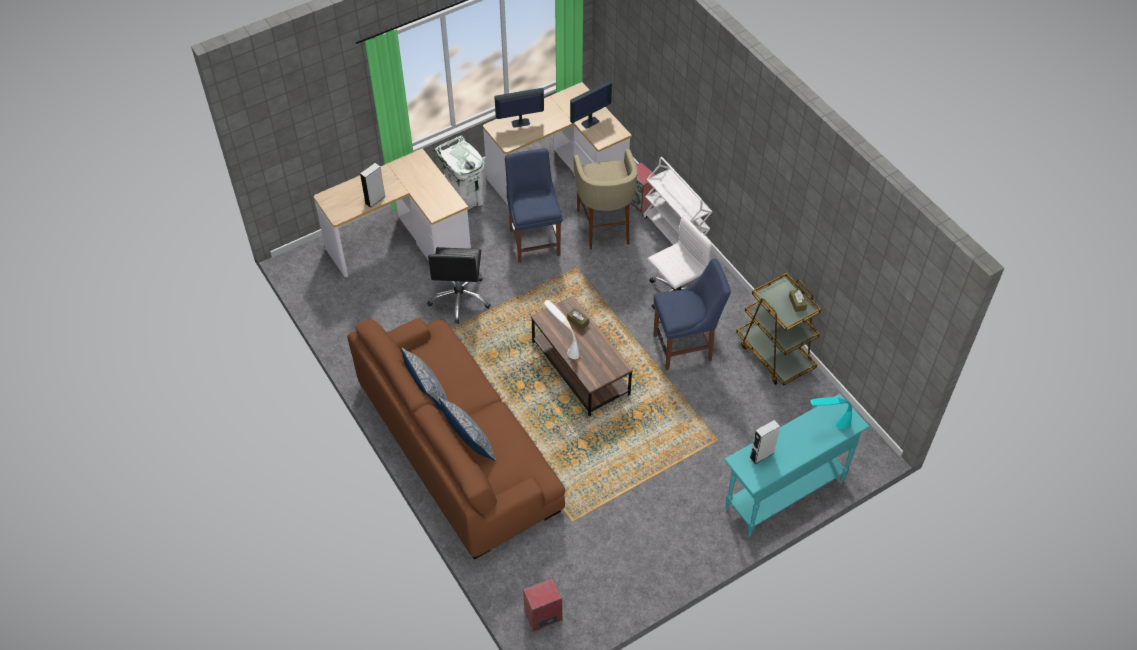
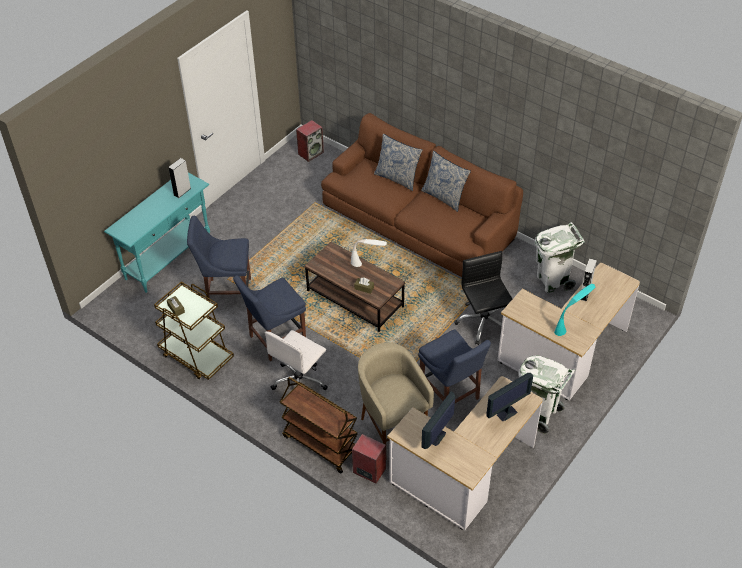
camera: 160 degrees right, 5 degrees down
(357, 321) = (552, 281): none -> white trash can
(675, 234) = (320, 444): white cart -> brown cart
(723, 422) = (226, 292): none -> blue chair
(826, 428) = (137, 220): turquoise table lamp -> turquoise table lamp (571, 325)

